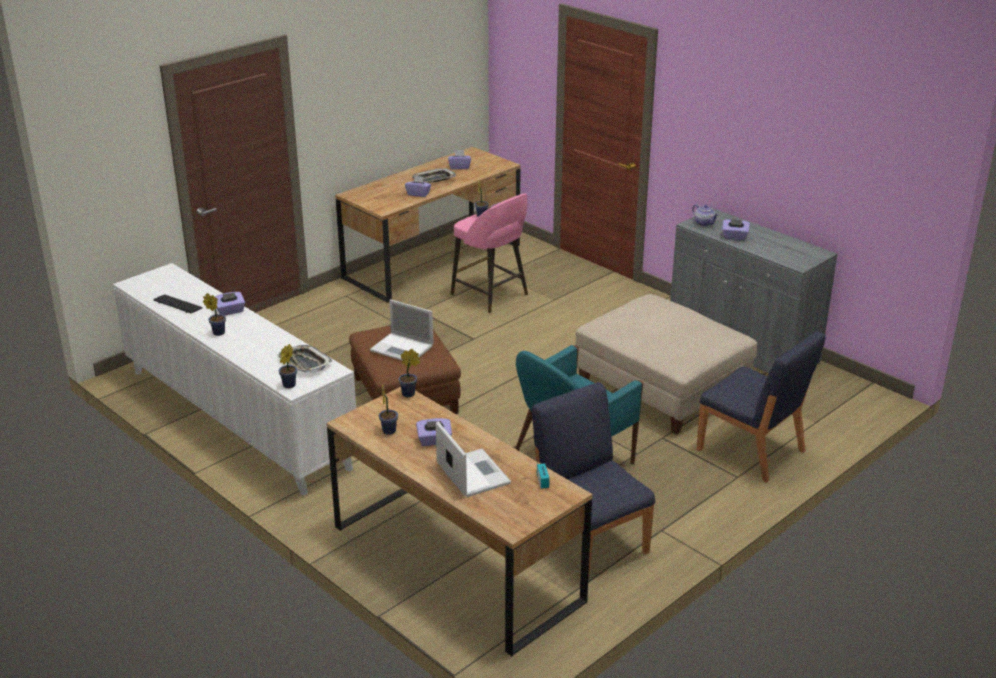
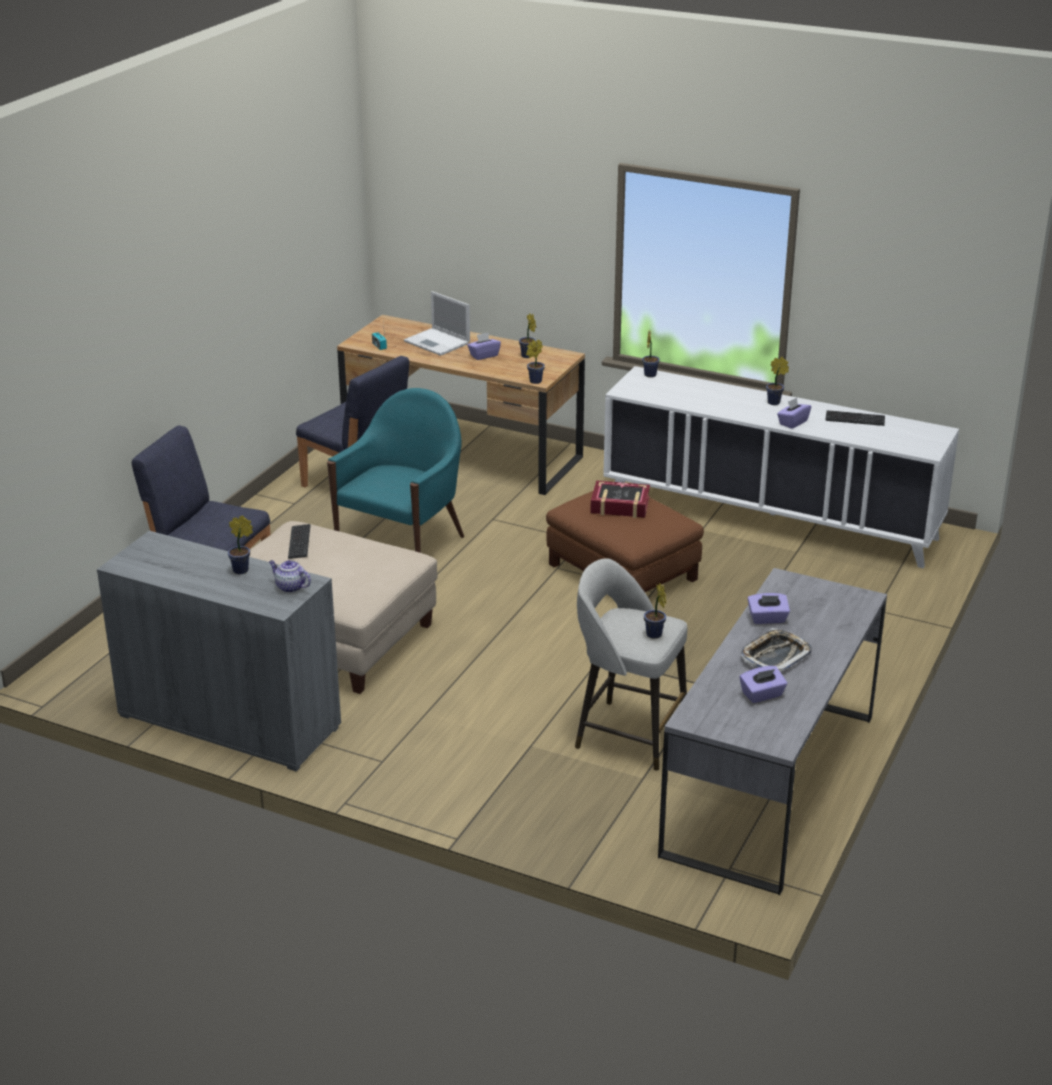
camera: 160 degrees right, 0 degrees up
(304, 363) = (658, 392): tray -> none
(403, 348) = (620, 505): laptop -> book
(433, 261) = (770, 783): brown desk -> grey desk
(491, 295) = (628, 734): pink stool -> grey stool
(681, 346) = (299, 543): none -> keyboard
(734, 237) = (243, 570): purple tissue box -> potted plant

